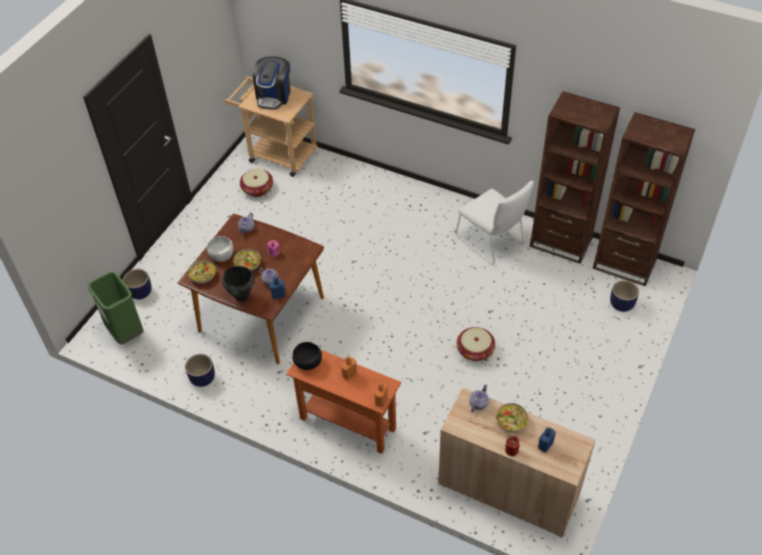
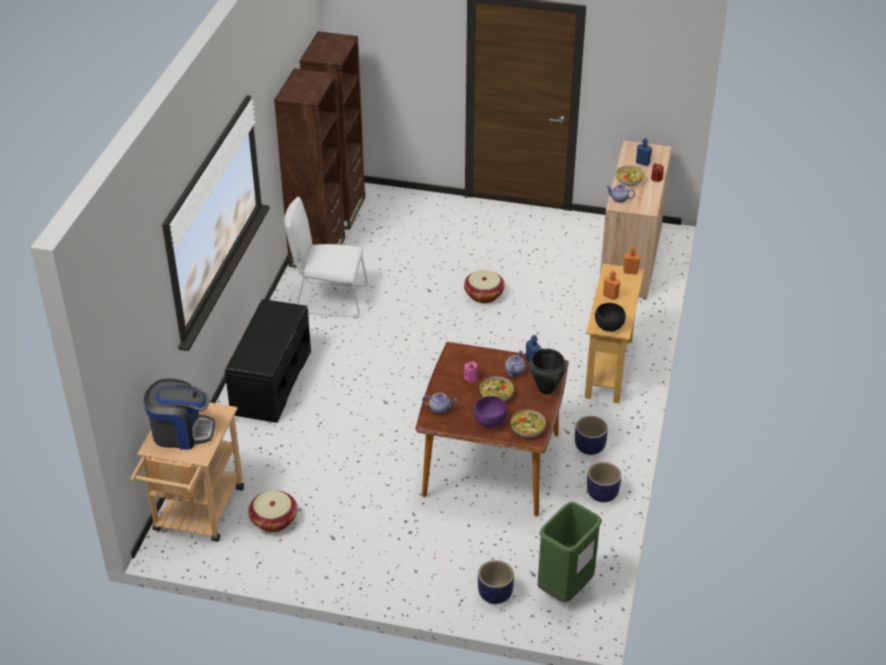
camera: 105 degrees left, 10 degrees down
(222, 256) = (490, 421): white bowl -> purple bowl
(347, 423) = (608, 368): orange console table -> beige console table
(397, 199) = (271, 382): none -> black bench
(492, 242) = (328, 299): white chair -> white chair turned 120 degrees counterclockwise
(621, 304) = (393, 210): planter -> planter (589, 447)

